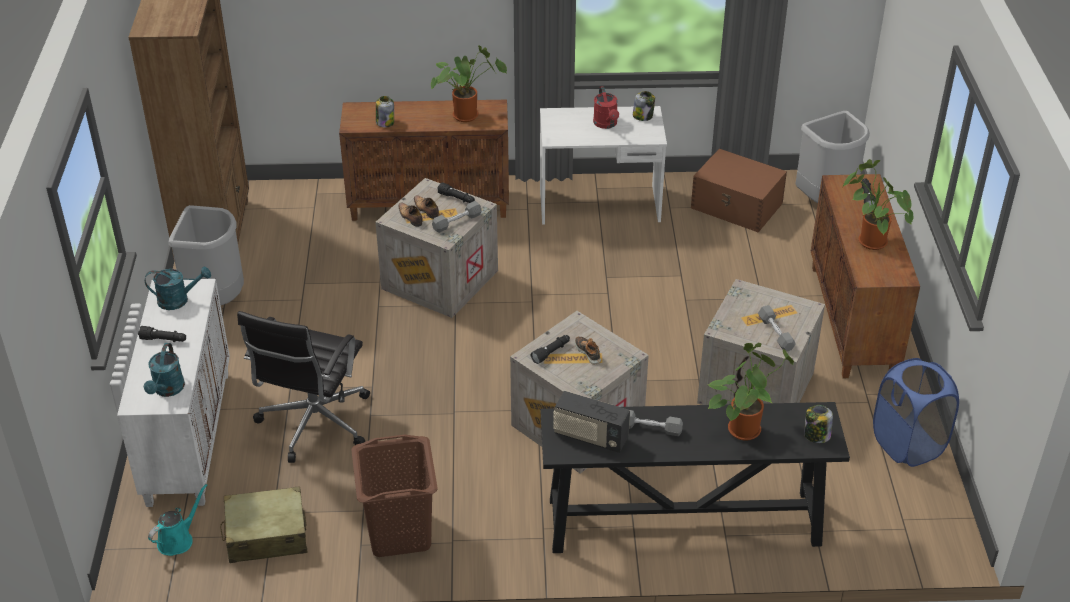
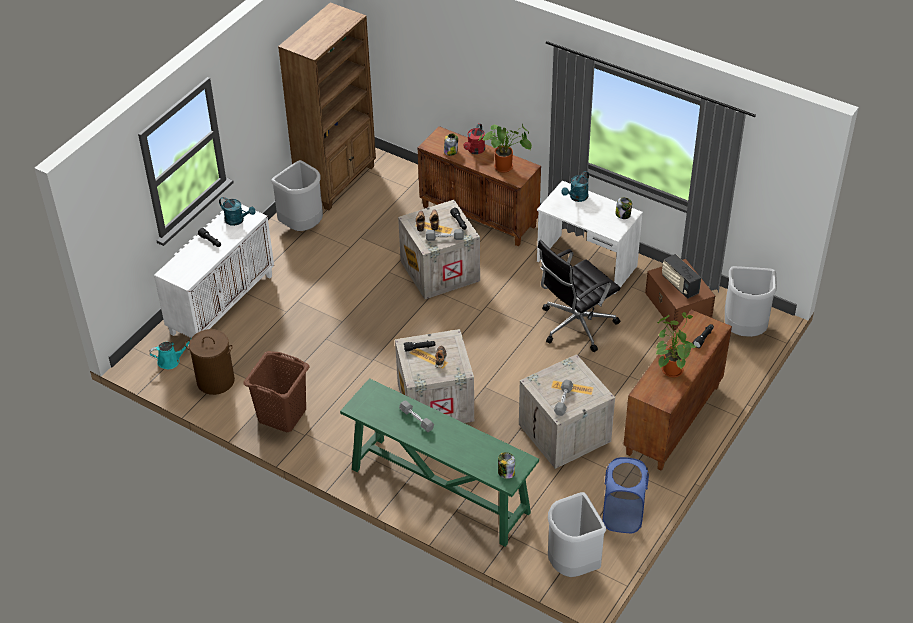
camera: 35 degrees right, 5 degrees up
(167, 390) = (188, 272): turquoise watering can -> turquoise watering can (576, 198)
(266, 535) = (215, 381): beige suitcase -> brown laundry basket
(313, 424) = (291, 329): black office chair -> black office chair (575, 325)
(590, 437) = (379, 408): radio -> radio (679, 285)
(606, 124) = (593, 210): red watering can -> red watering can (475, 150)
(682, 522) = (439, 490): black console table -> green console table
(744, 427) = (469, 446): potted plant -> none
(913, 526) = (572, 565): none -> grey trash can

